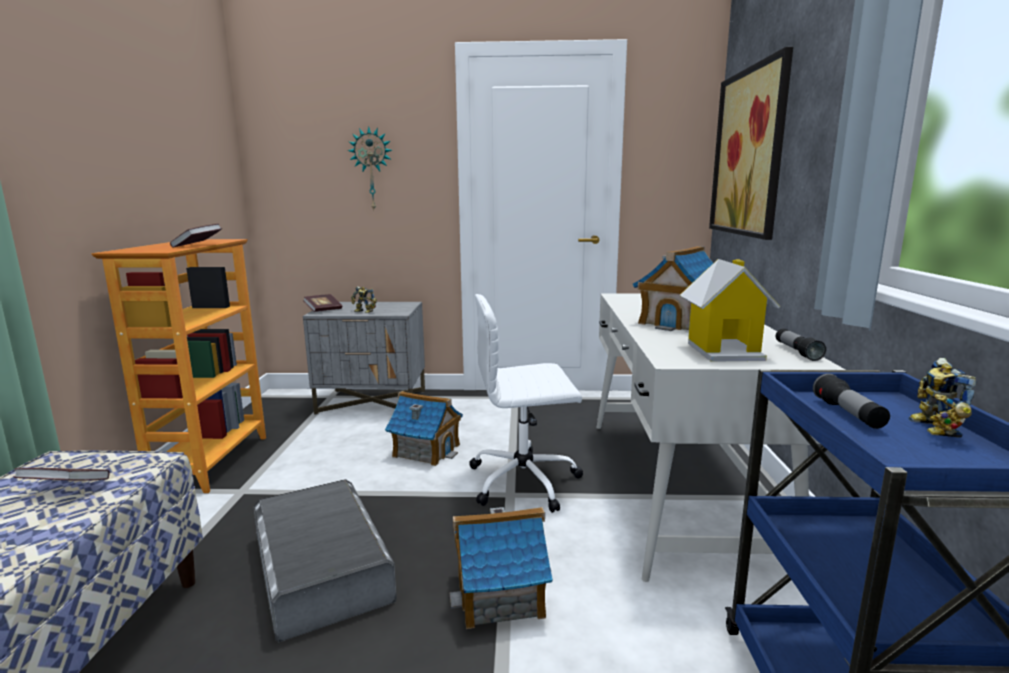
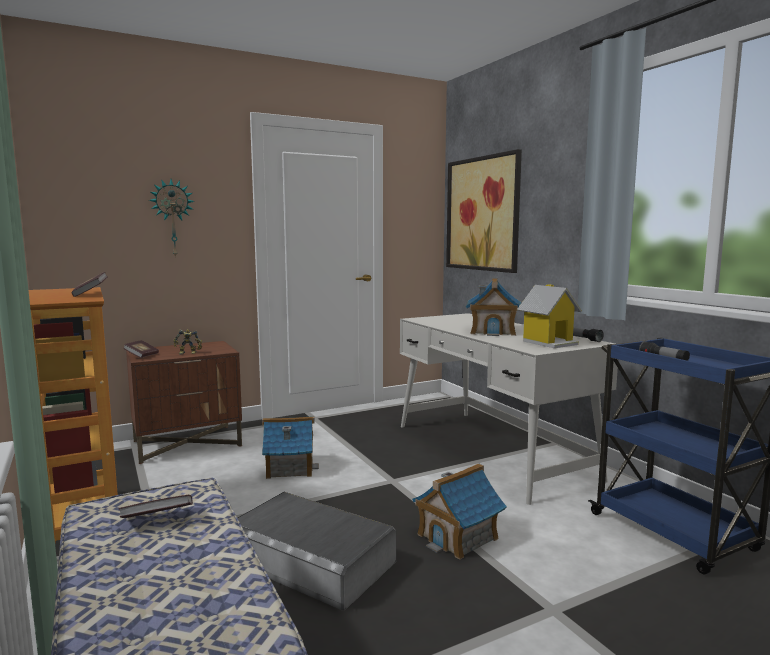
camera: 30 degrees left, 5 degrees down
(373, 402) = (188, 443): grey nightstand -> brown nightstand
(525, 481) = (393, 470): white office chair -> none
(930, 428) = (699, 360): toy robot -> none

